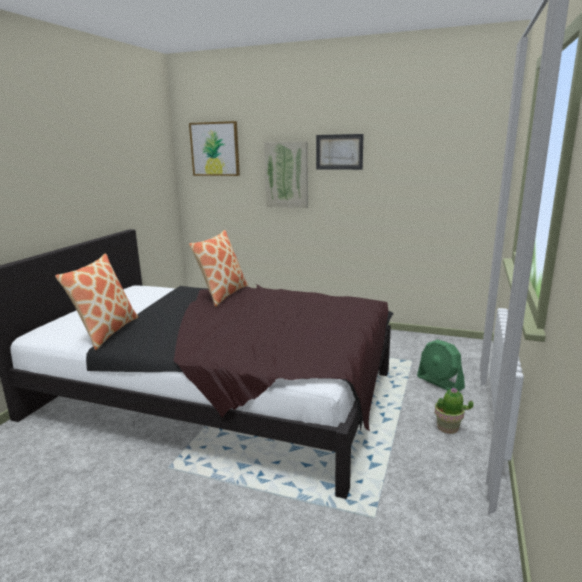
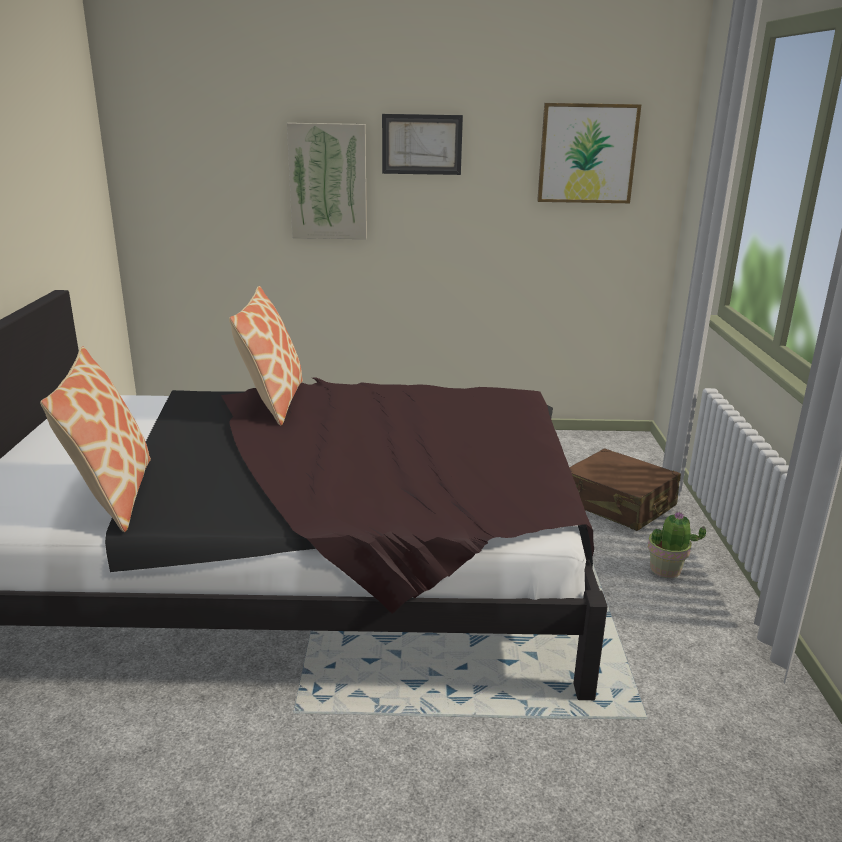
camera: 20 degrees left, 5 degrees up
(215, 149) = (187, 132): picture -> picture (587, 153)
(440, 382) = (618, 504): green fan -> brown suitcase

